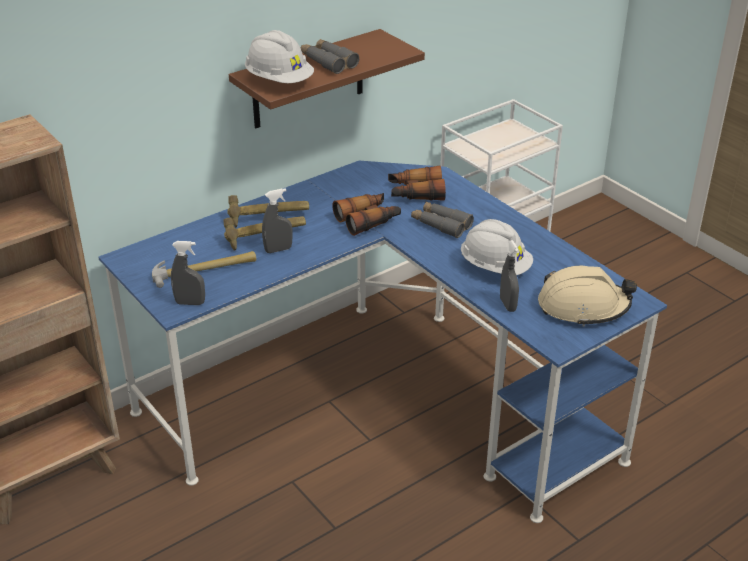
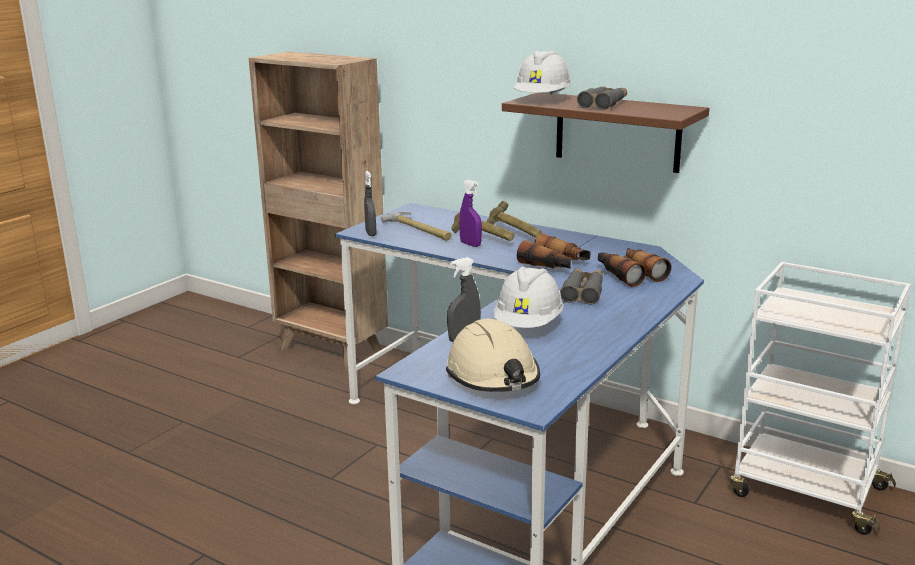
camera: 70 degrees right, 15 degrees down
(278, 250) = (470, 244): grey spray bottle -> purple spray bottle

